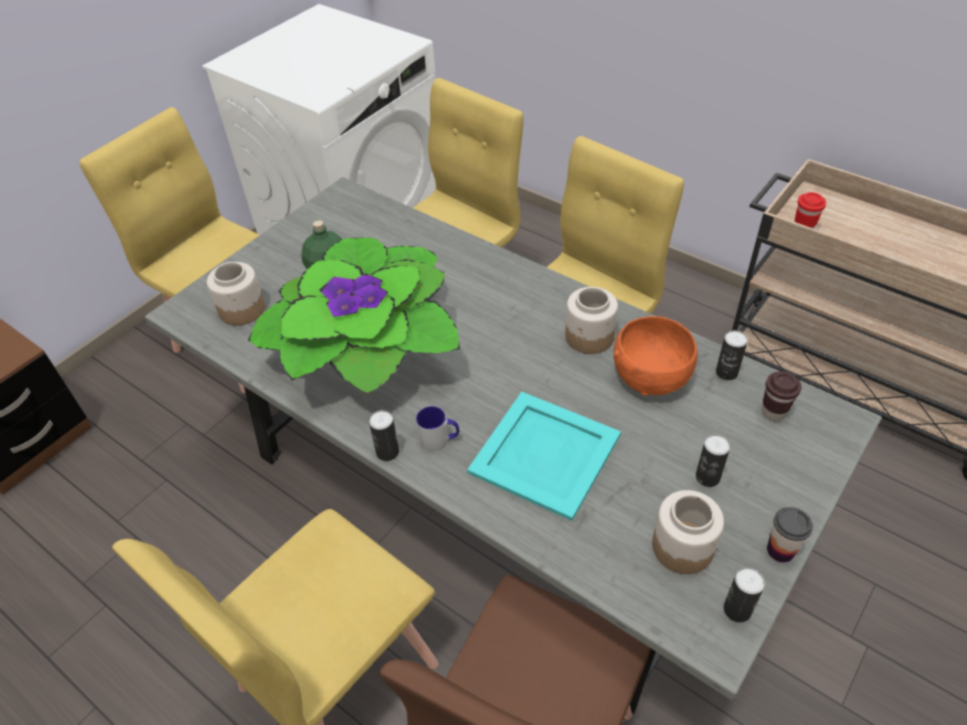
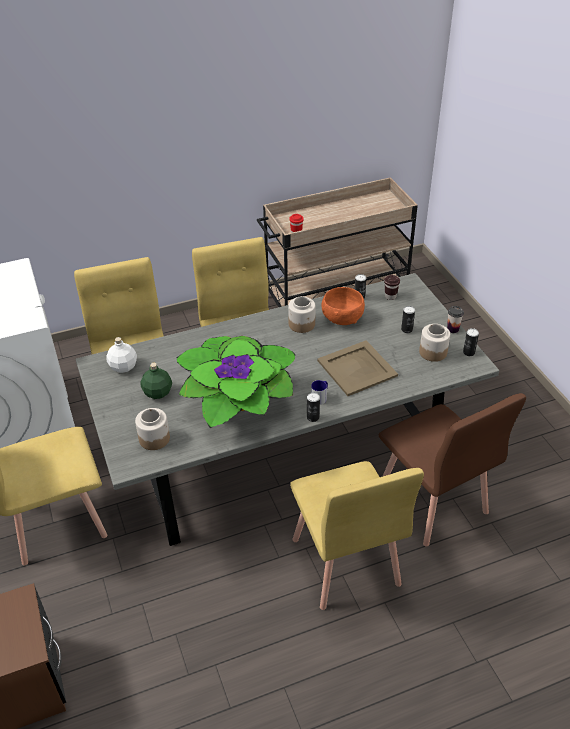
camera: 60 degrees left, 5 degrees down
(354, 218) = (123, 367): none -> white bottle
(545, 455) = (358, 368): turquoise tray -> beige tray

